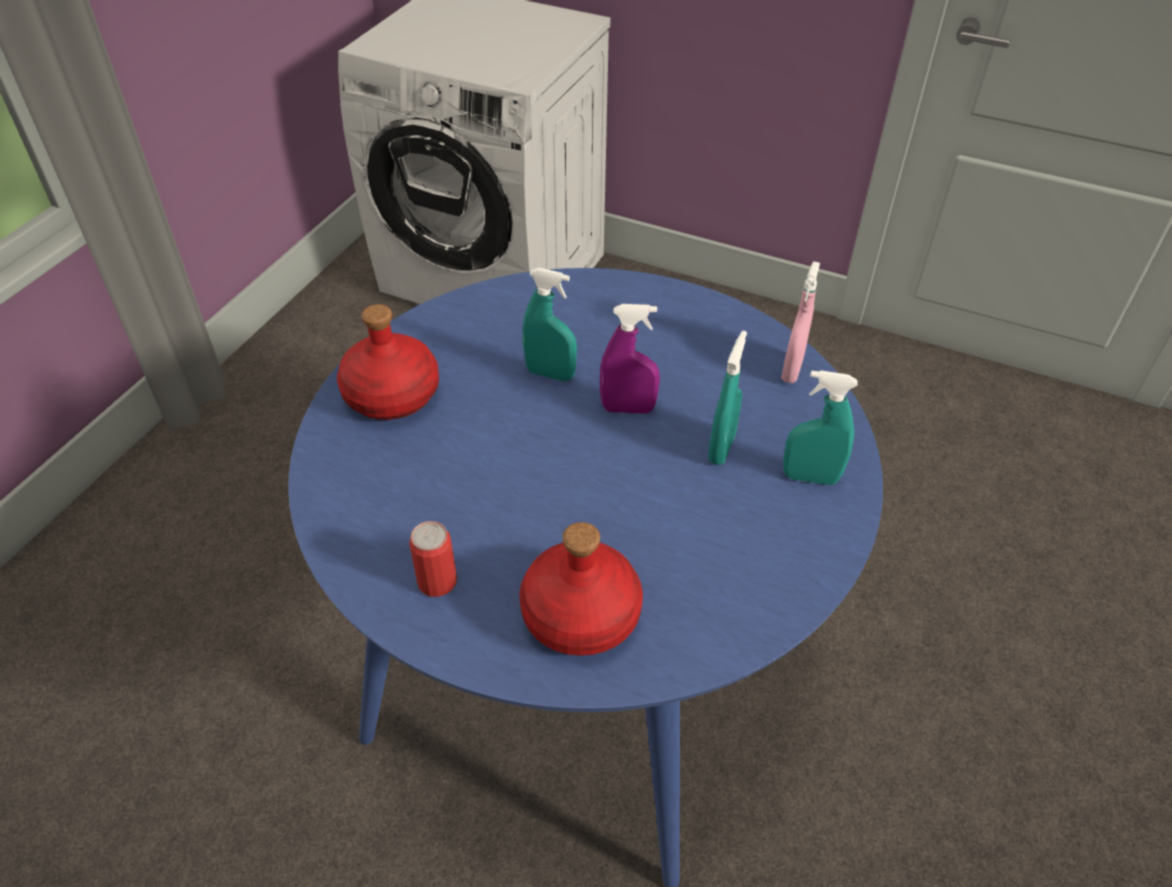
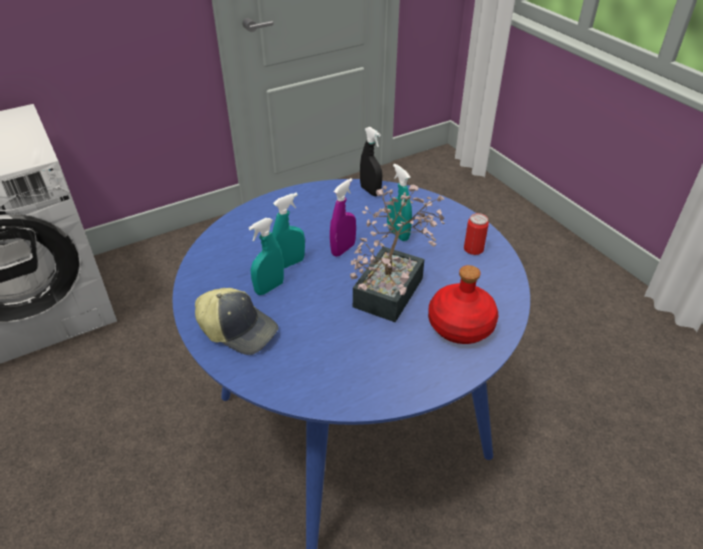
camera: 55 degrees left, 5 degrees down
(393, 394) = (238, 329): red bottle -> cap
(437, 581) = (398, 369): can -> can (473, 249)
(598, 499) = (393, 287): none -> potted plant
(792, 370) = (370, 191): pink spray bottle -> black spray bottle
(810, 477) = (438, 219): turquoise spray bottle -> turquoise spray bottle (269, 288)

